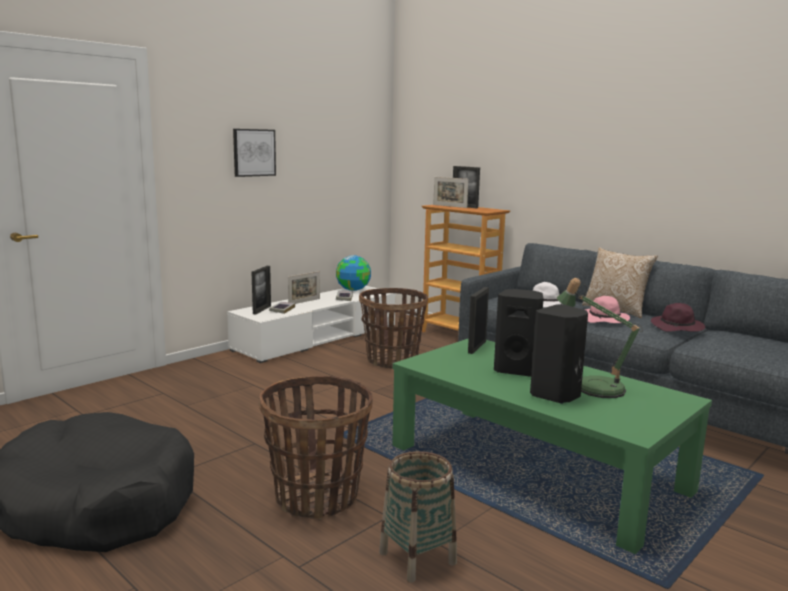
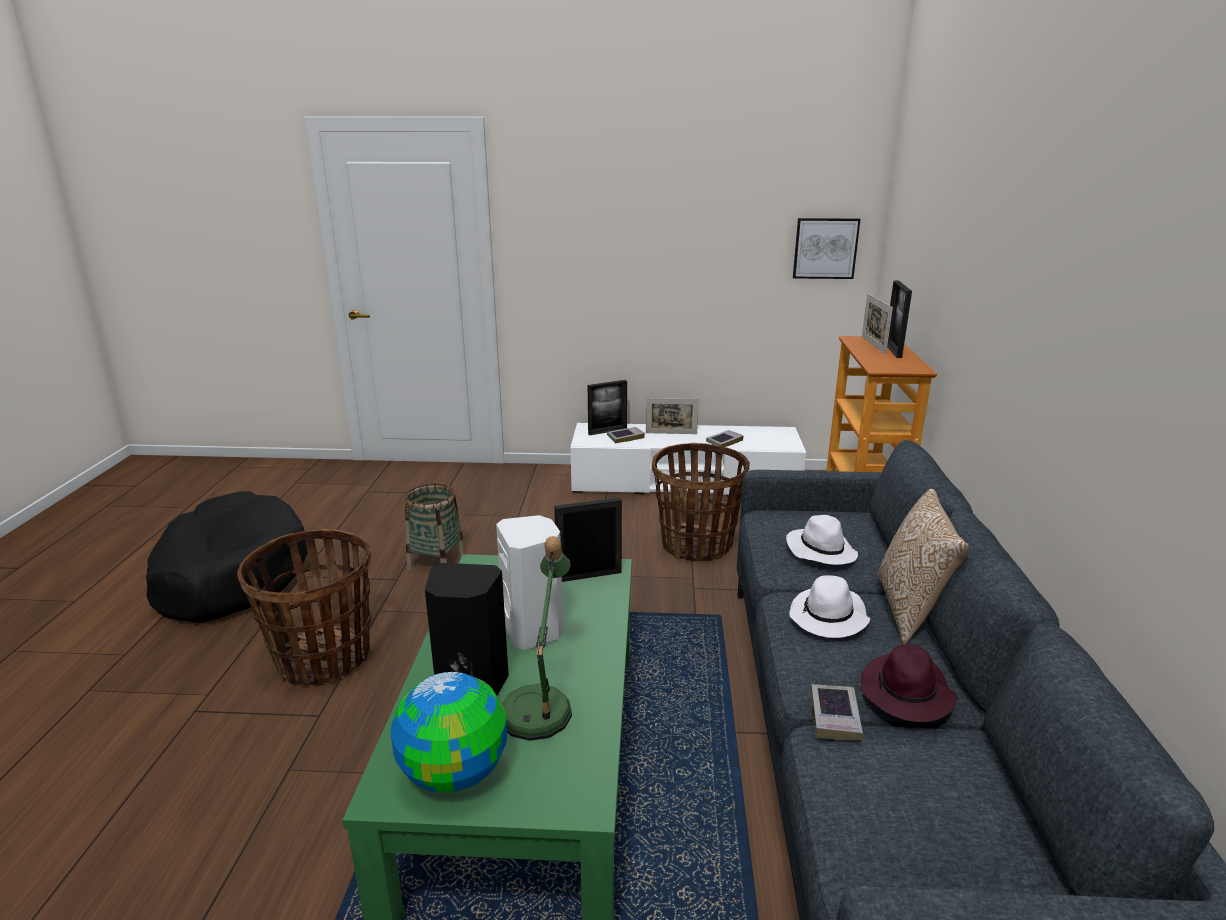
camera: 50 degrees right, 10 degrees up
(254, 152) = (624, 237): picture -> picture (825, 248)
(353, 290) = (764, 432): globe -> globe (455, 773)
(417, 557) = (251, 770): basket -> basket (437, 562)
(517, 370) = (534, 630): black speaker -> white speaker
(605, 319) = (828, 617): pink hat -> white hat
(680, 340) = (835, 716): none -> book

